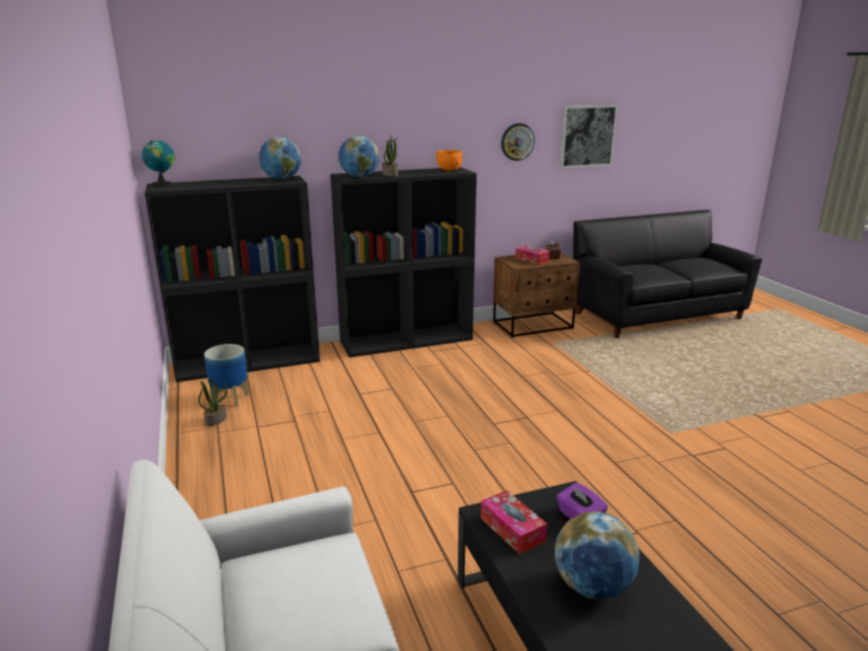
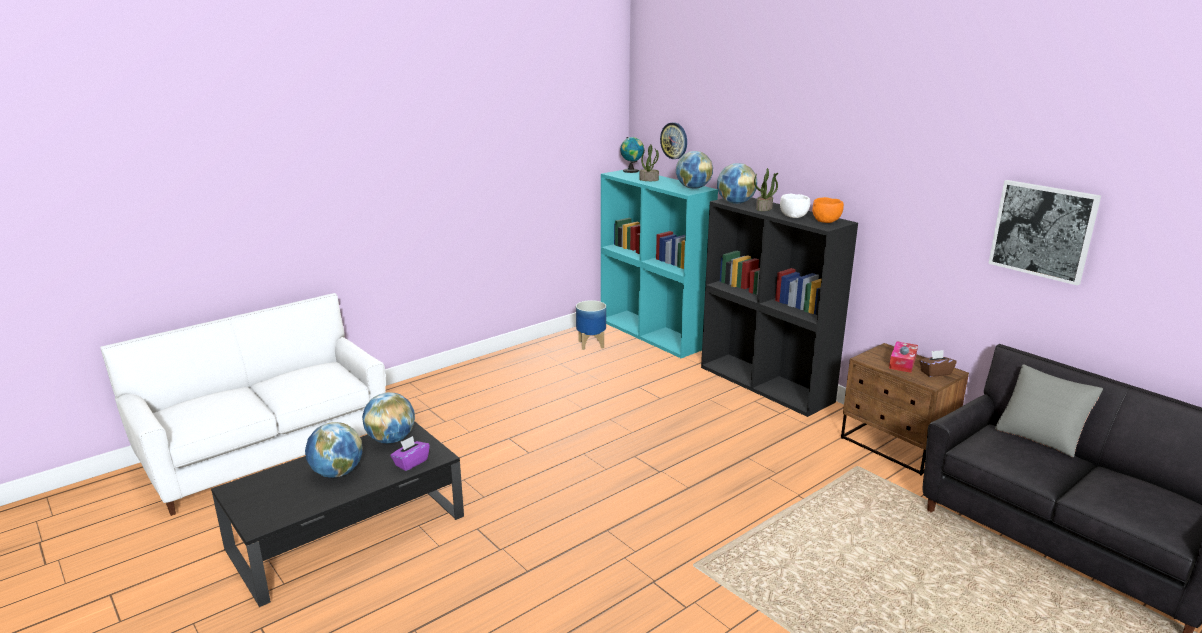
camera: 70 degrees right, 0 degrees up
(216, 420) = (559, 348): potted plant -> potted plant (649, 180)
(249, 362) = (654, 334): black bookcase -> turquoise bookcase
(426, 173) = (793, 217): none -> white bowl
(512, 529) = (391, 439): tissue box -> globe
(517, 142) = (934, 212): wall clock -> wall clock (674, 140)
(627, 262) = (1041, 435): none -> grey pillow

